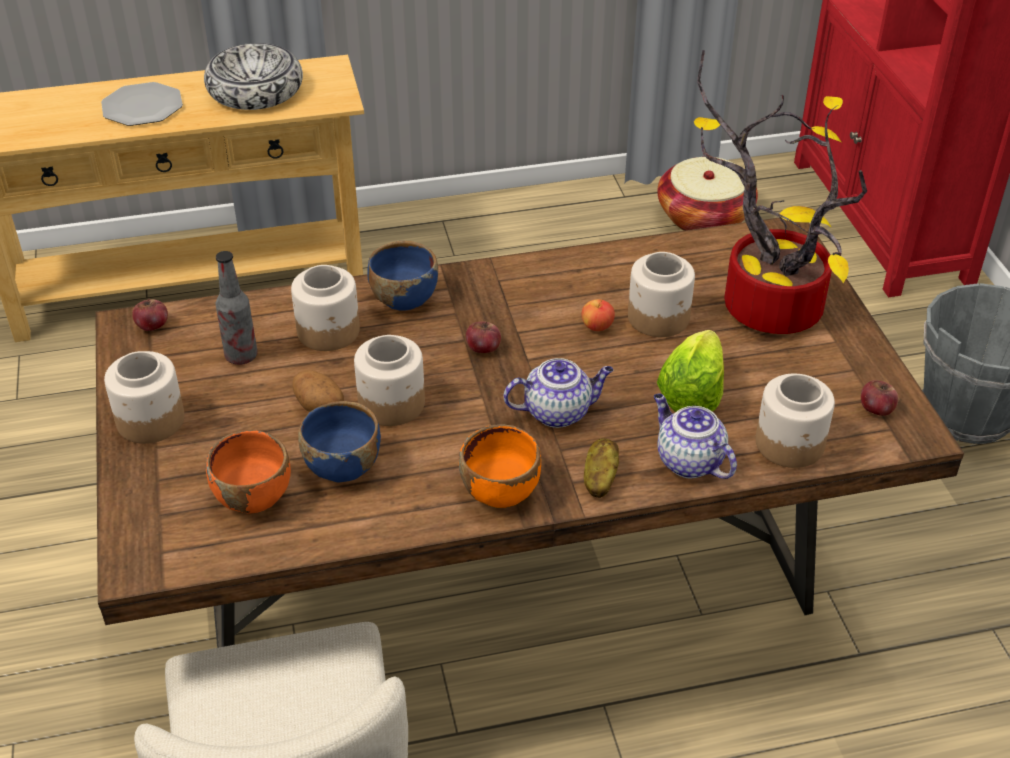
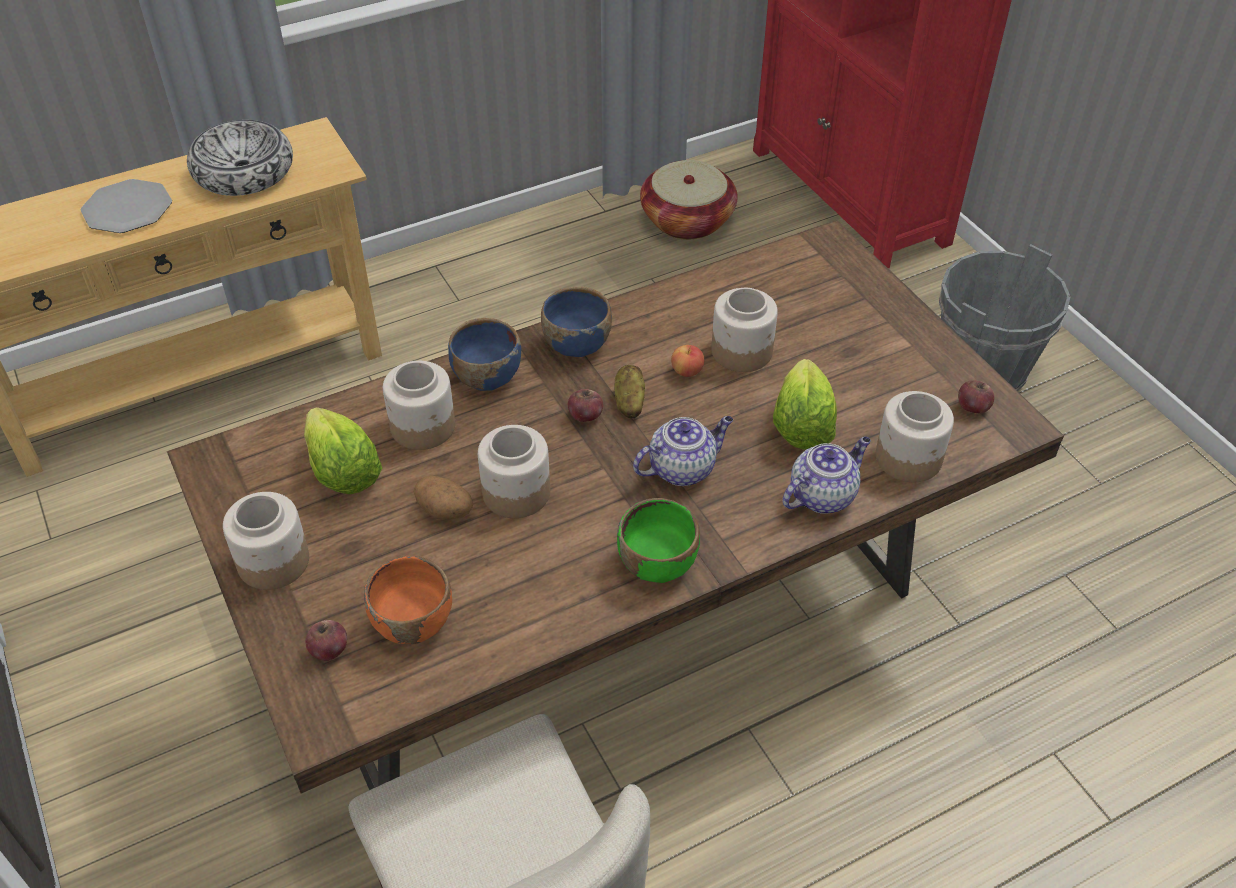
camera: 15 degrees left, 5 degrees up
(152, 326) = (235, 456): apple -> apple (329, 650)
(241, 356) = (343, 471): bottle -> lettuce
(343, 465) = (492, 569): blue bowl -> blue bowl (577, 343)
(501, 491) = (658, 563): orange bowl -> green bowl
(599, 479) = (747, 531): potato -> potato (629, 402)
(688, 461) = (822, 495): teapot -> teapot turned 105 degrees clockwise
(763, 306) = (834, 321): potted plant -> none

